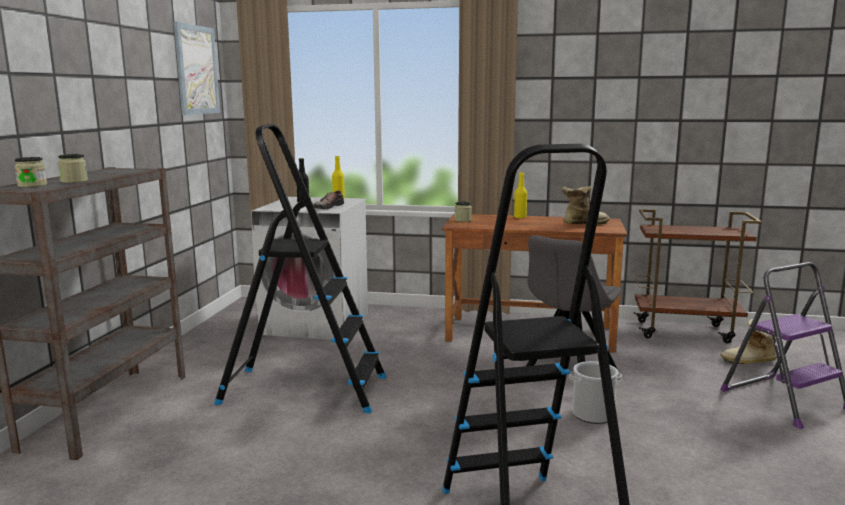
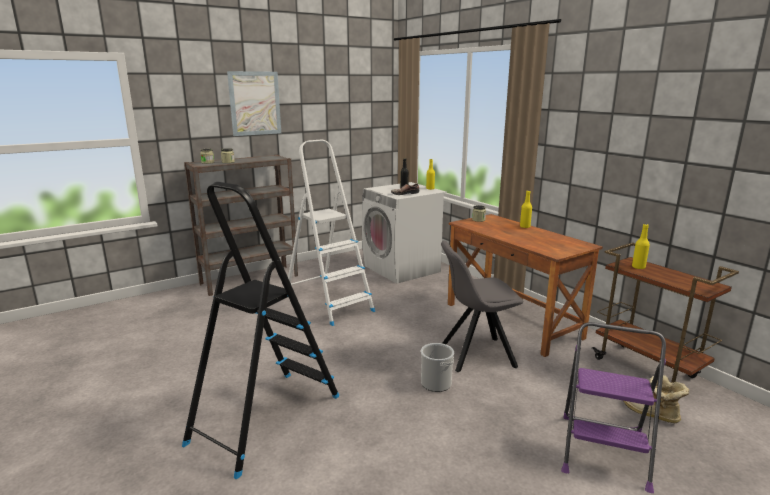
camera: 45 degrees right, 5 degrees up
(197, 70) = (366, 95): picture -> picture (255, 103)
(305, 390) = (328, 302): black step ladder -> white step ladder
(583, 224) = (551, 243): boot -> none
(668, 229) = (638, 267): none -> yellow bottle

